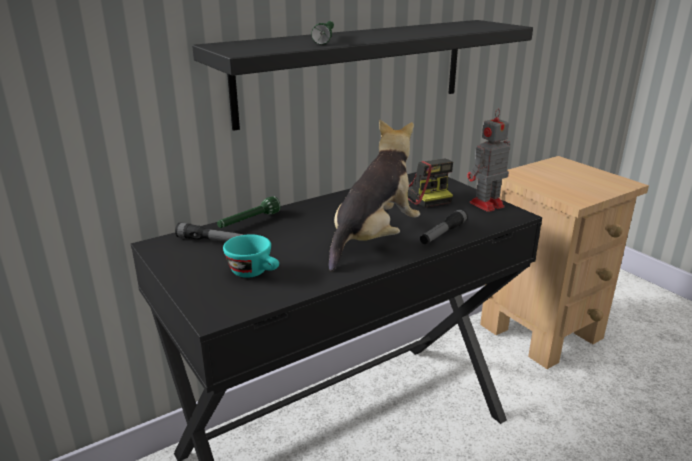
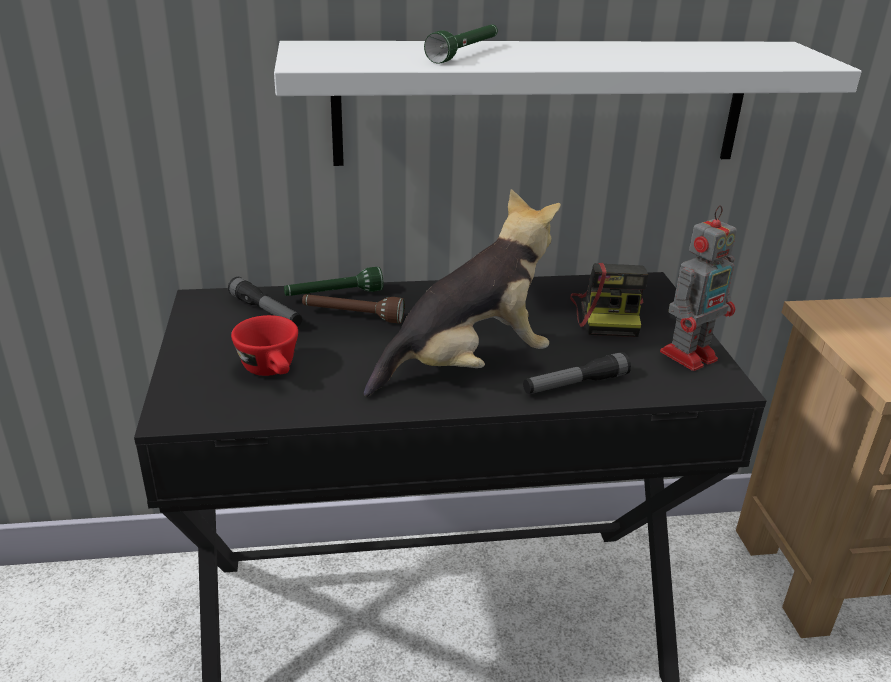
camera: 25 degrees right, 5 degrees up
(255, 273) = (272, 370): turquoise cup -> red cup
(274, 230) = (352, 316): none -> brown flashlight
(355, 71) = (542, 103): black shelf -> white shelf
(485, 205) = (690, 355): toy robot -> toy robot turned 150 degrees clockwise

